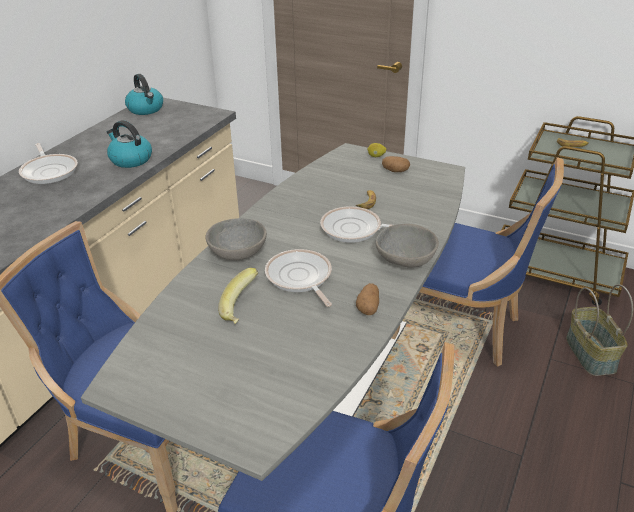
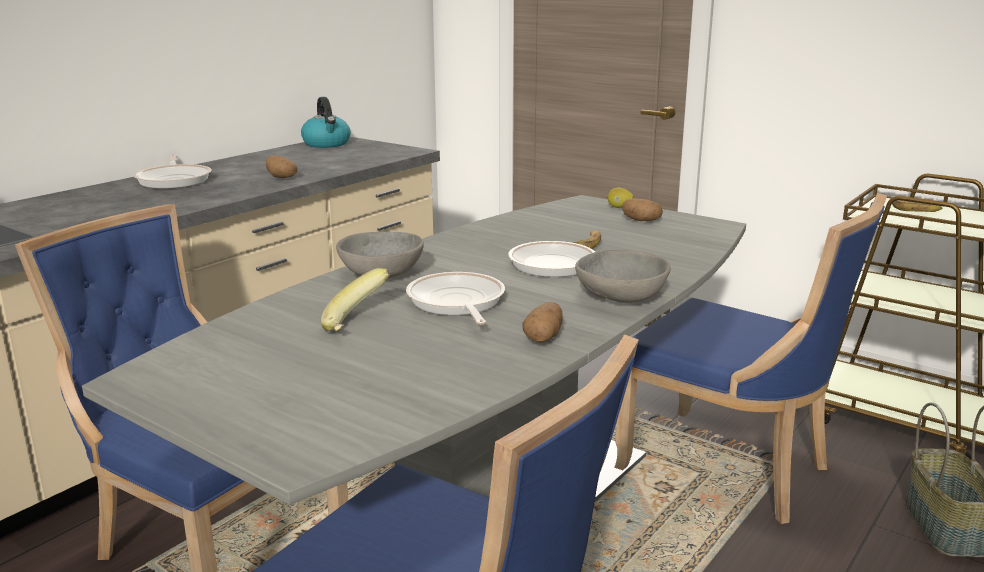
camera: 10 degrees right, 15 degrees down
(130, 159) = (280, 177): kettle -> potato

